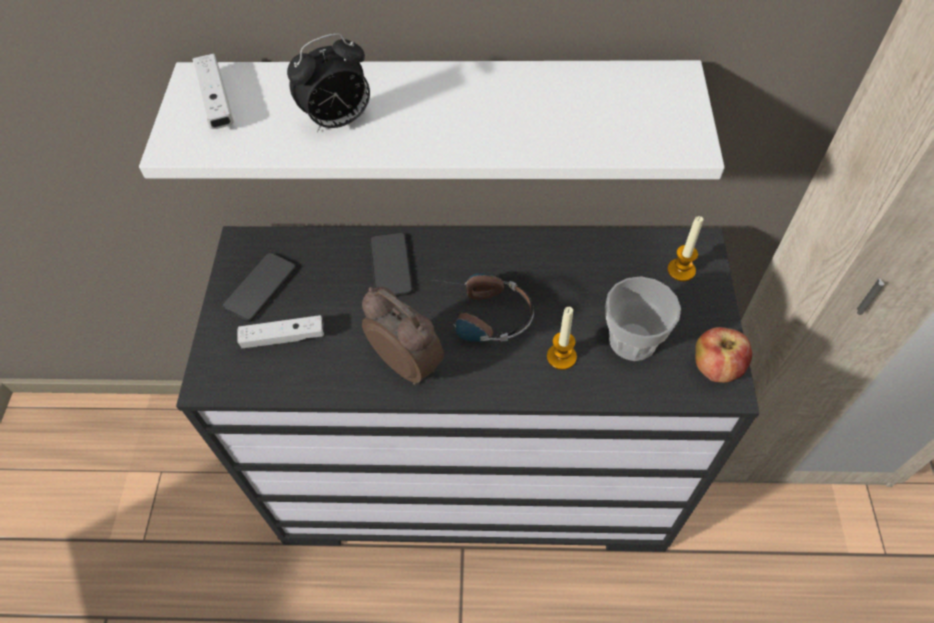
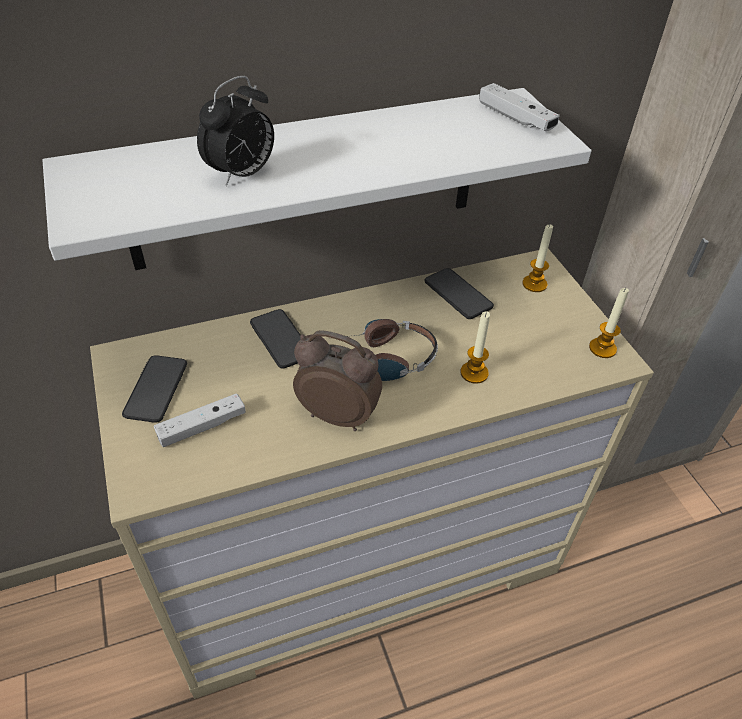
camera: 25 degrees left, 10 degrees down
(216, 101) = (106, 180): white game controller -> white game controller (515, 118)
(475, 472) = (363, 560): black dresser -> beige dresser
(590, 261) = (458, 294): none -> phone
(632, 340) = (526, 345): cup -> none
(715, 368) = (602, 348): apple -> candle

